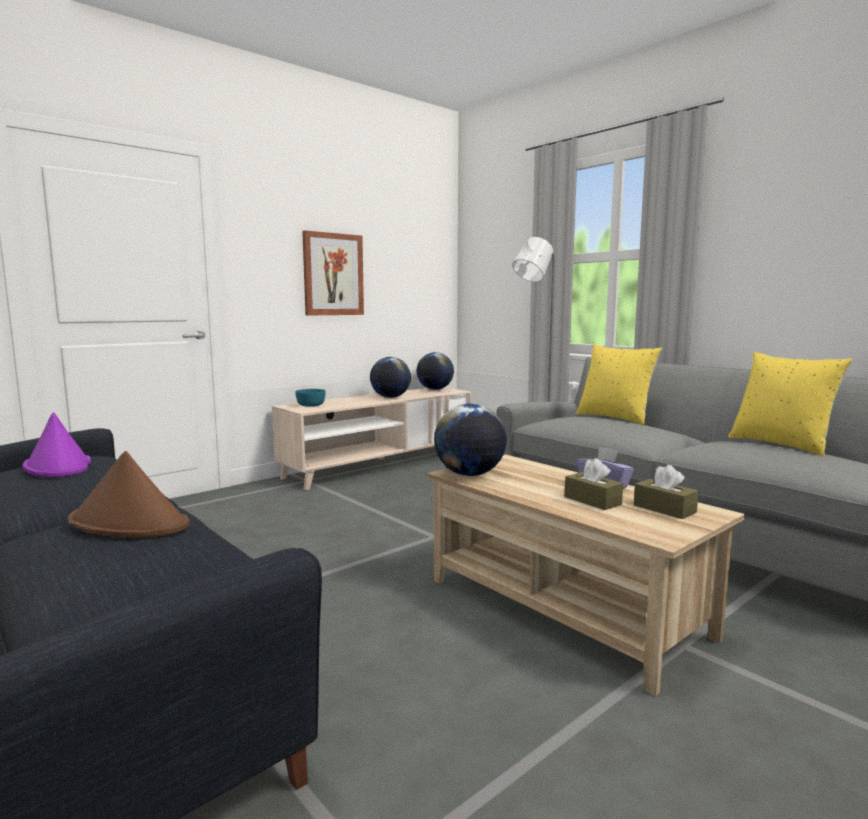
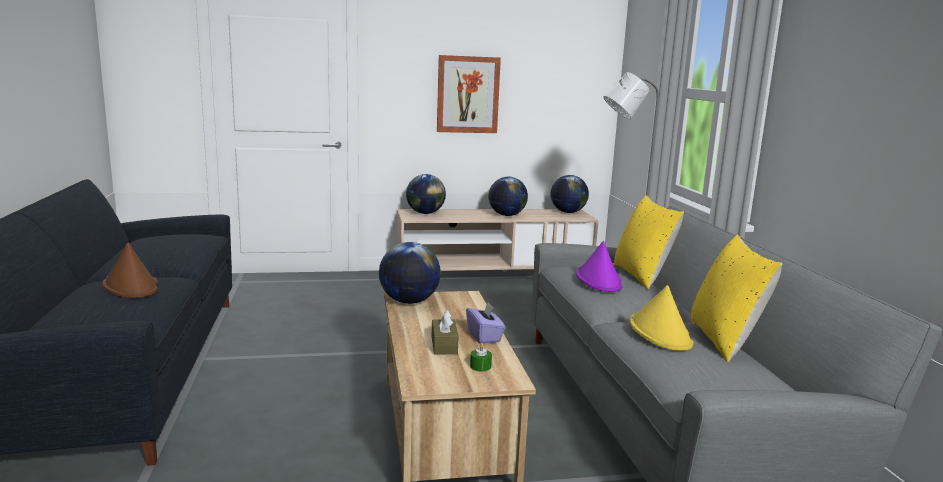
camera: 30 degrees right, 5 degrees up
(58, 466) = (168, 239): purple hat -> purple hat (598, 280)
(310, 405) = (425, 213): turquoise bowl -> globe
(664, 509) = (480, 366): brown tissue box -> green candle
(740, 447) = (660, 333): none -> yellow hat

